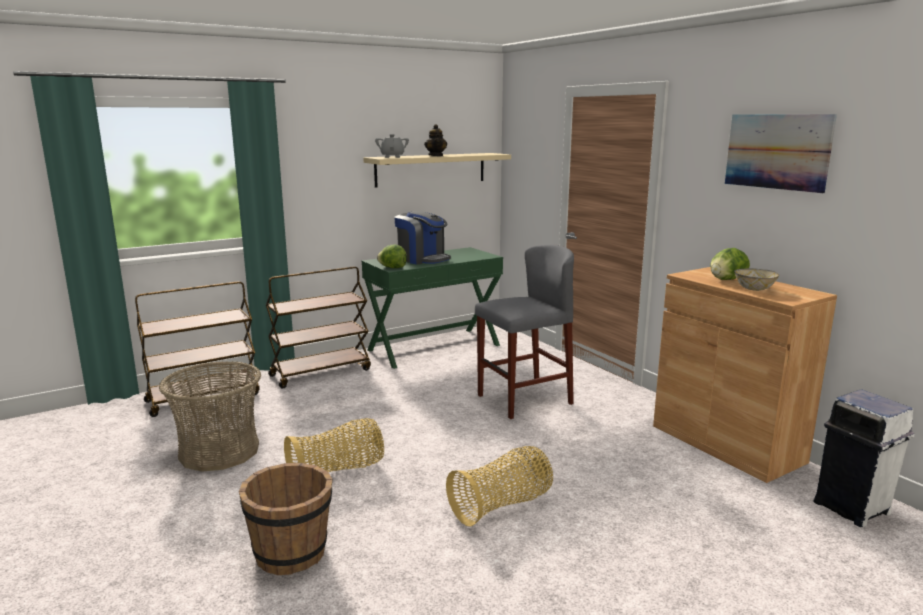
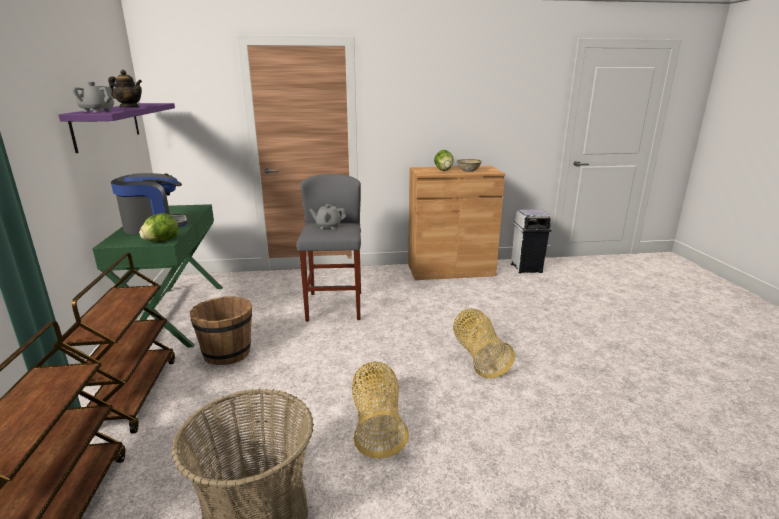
camera: 65 degrees left, 5 degrees up
(292, 552) = (501, 477): brown bucket -> brown bucket (227, 353)
(431, 169) = (107, 125): beige shelf -> purple shelf
(522, 302) = (328, 226): none -> grey teapot
(777, 151) = (446, 86): picture -> none

